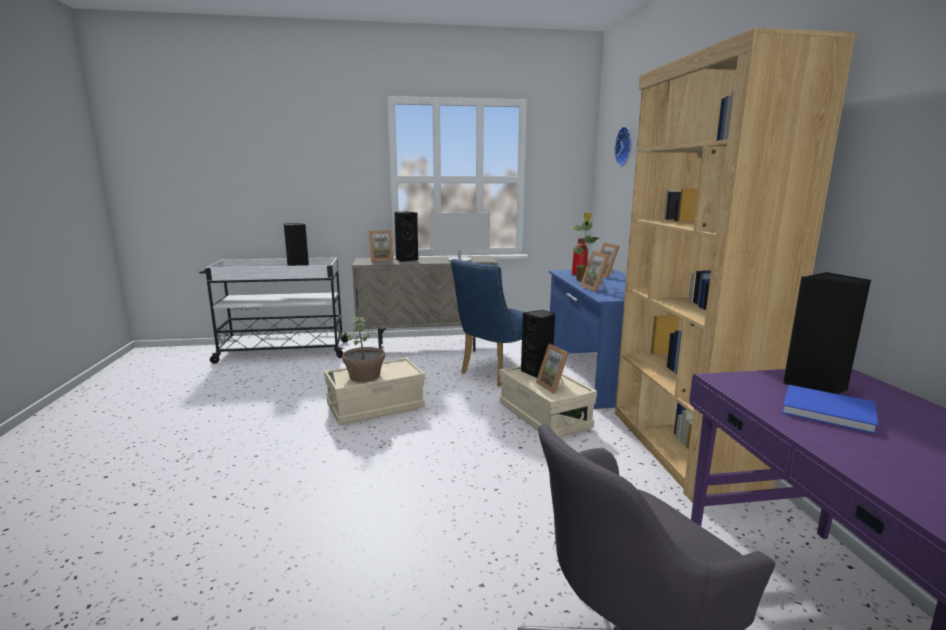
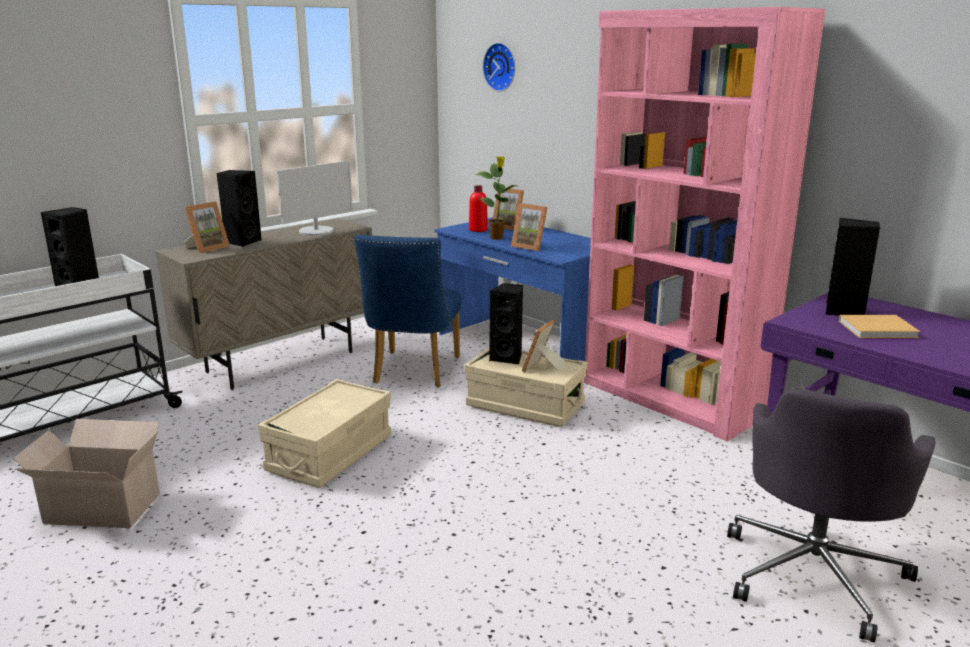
camera: 35 degrees left, 5 degrees up
(233, 398) = (100, 508): none -> cardboard box
(365, 376) = (322, 416): potted plant -> none
(554, 386) = (542, 368): picture frame -> picture frame turned 90 degrees clockwise
(681, 449) = (672, 399): brown bookcase -> pink bookcase
(831, 412) = (879, 329): blue book -> beige book

